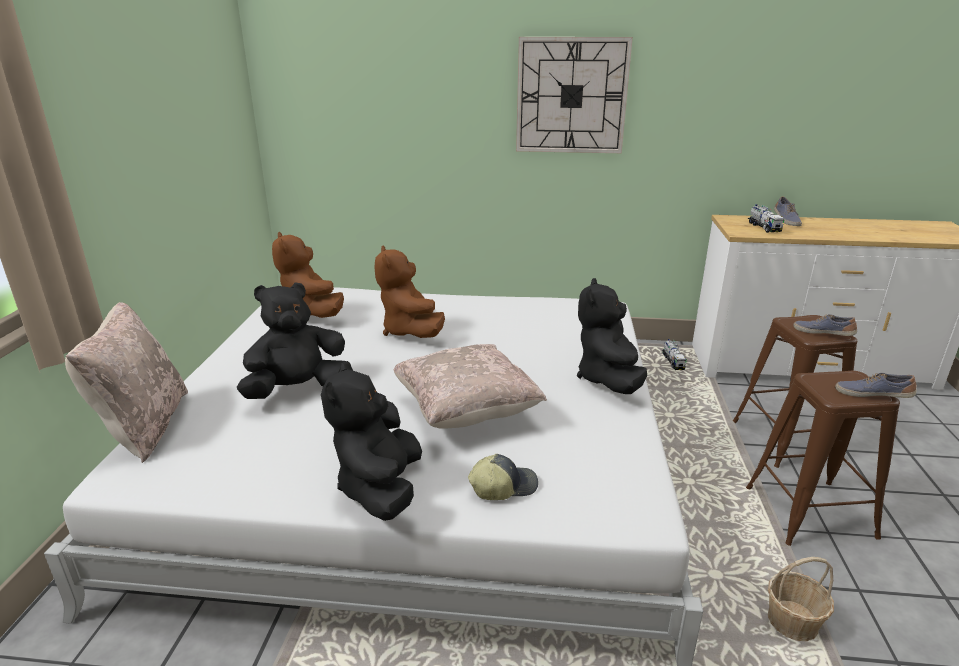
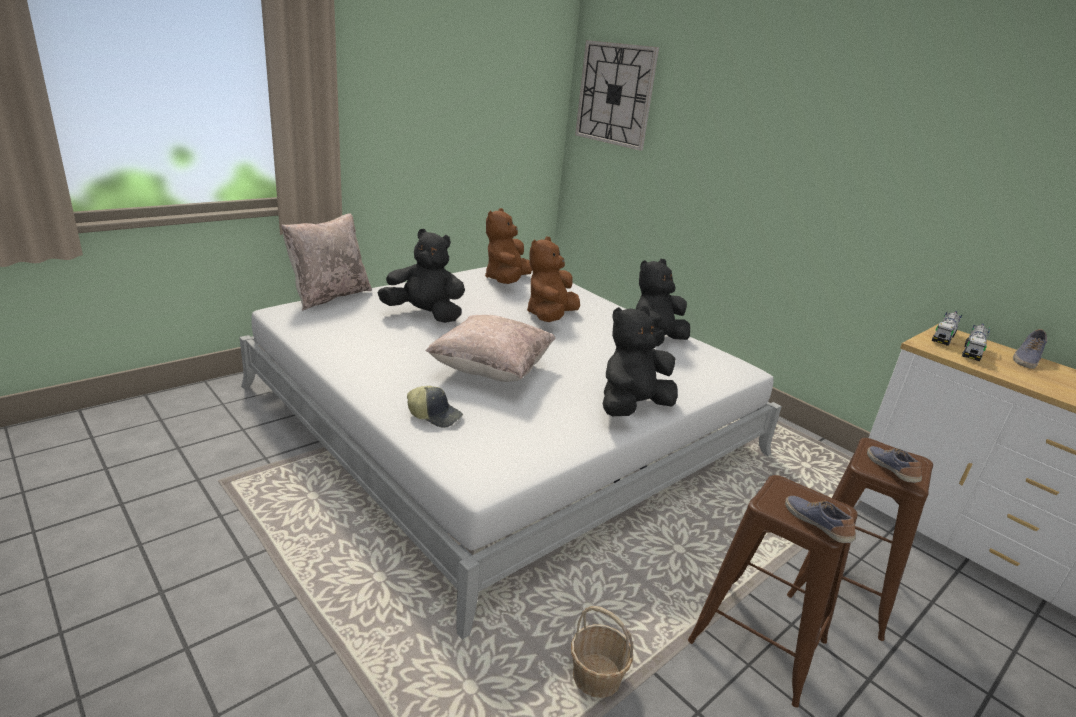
camera: 40 degrees right, 0 degrees up
(380, 488) = (374, 378): black plush toy -> black plush toy (655, 342)
(571, 96) = (814, 152): wall clock -> wall clock (615, 94)
(672, 362) = (831, 472): toy truck -> toy truck (943, 338)

